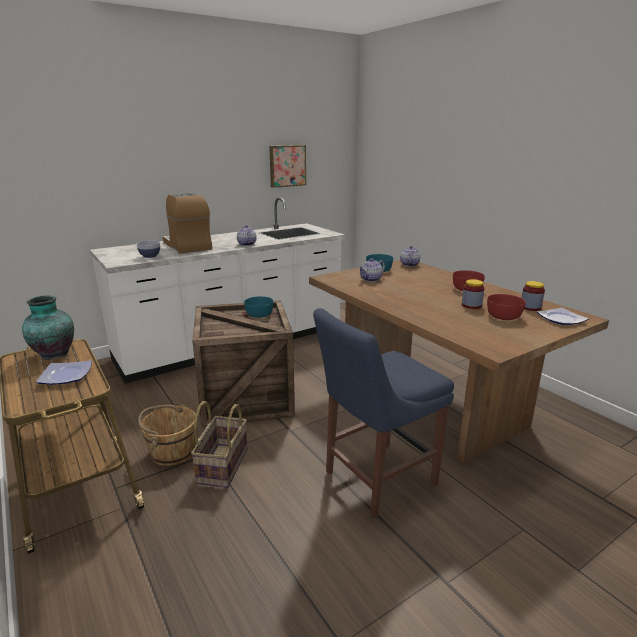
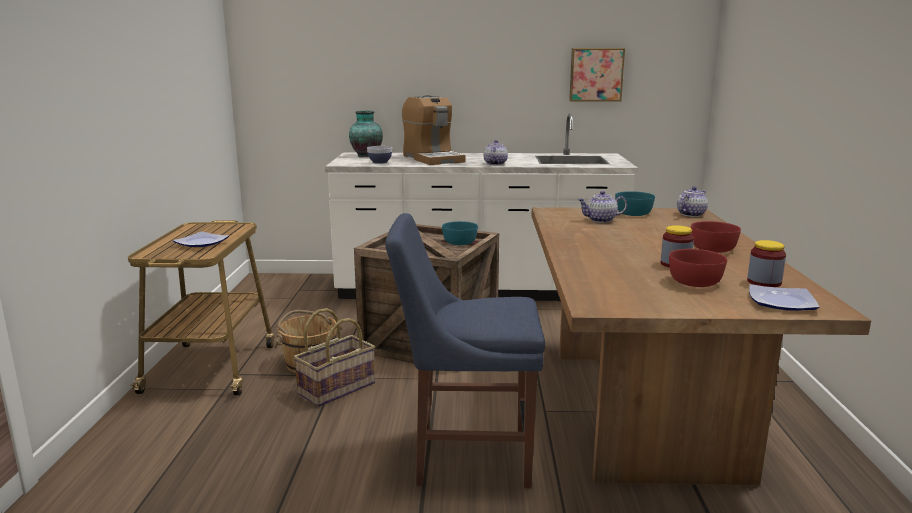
camera: 35 degrees right, 5 degrees down
(53, 354) = (220, 229): vase -> vase (366, 156)
(187, 246) = (432, 159): coffee machine -> coffee machine turned 150 degrees clockwise

